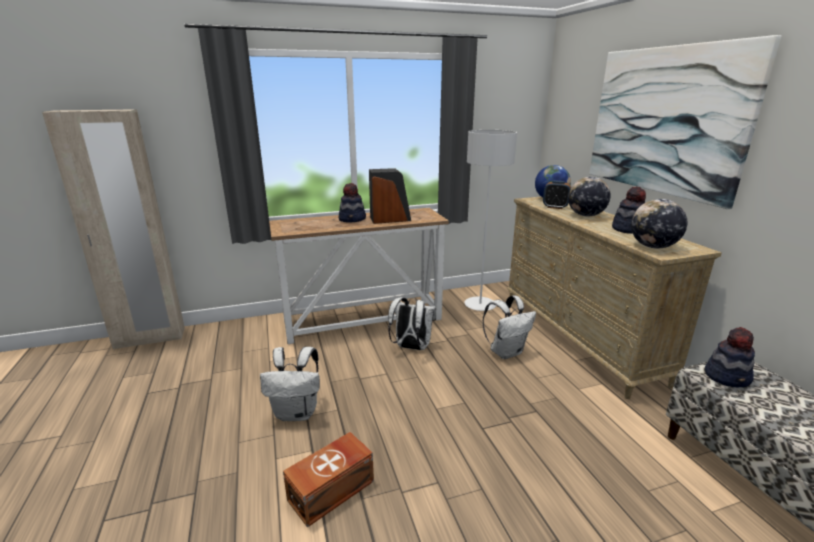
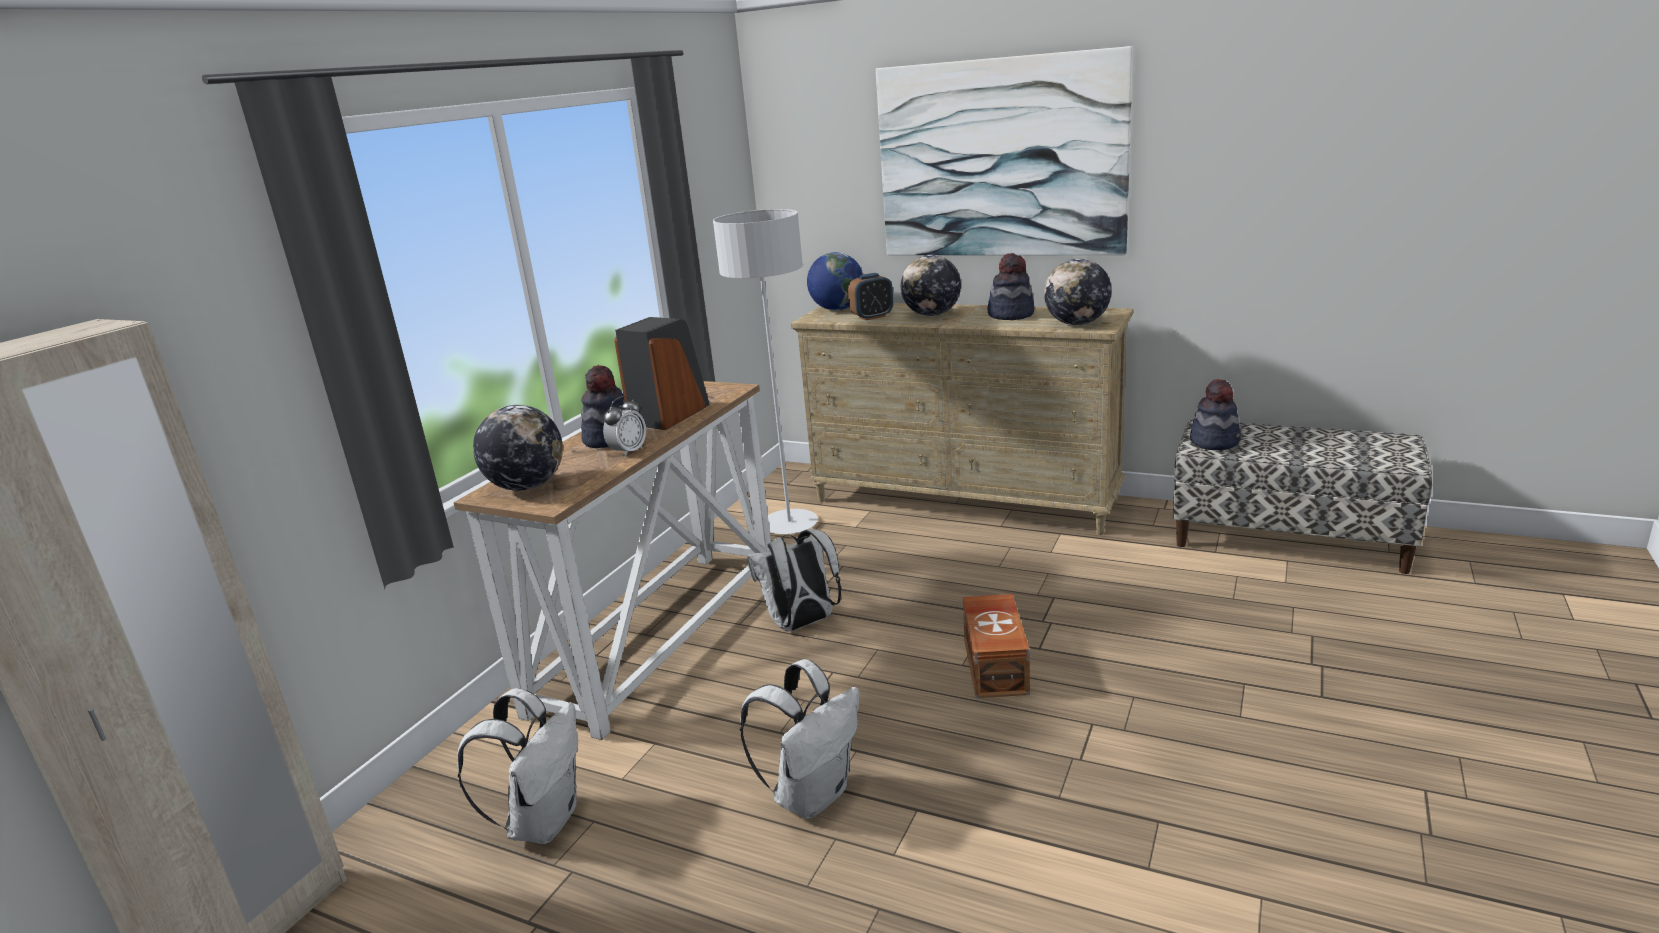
camera: 45 degrees left, 0 degrees up
(292, 224) = (526, 487): none -> globe
(333, 490) = (1019, 818): brown storage box -> brown storage box (996, 664)
(343, 226) = (628, 452): none -> alarm clock
(506, 352) = (921, 559): white backpack -> white backpack (543, 821)

